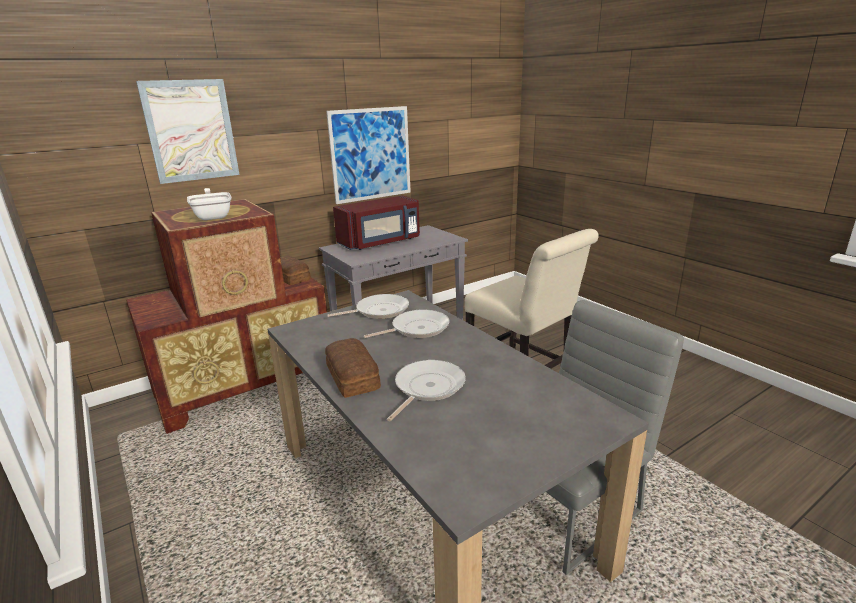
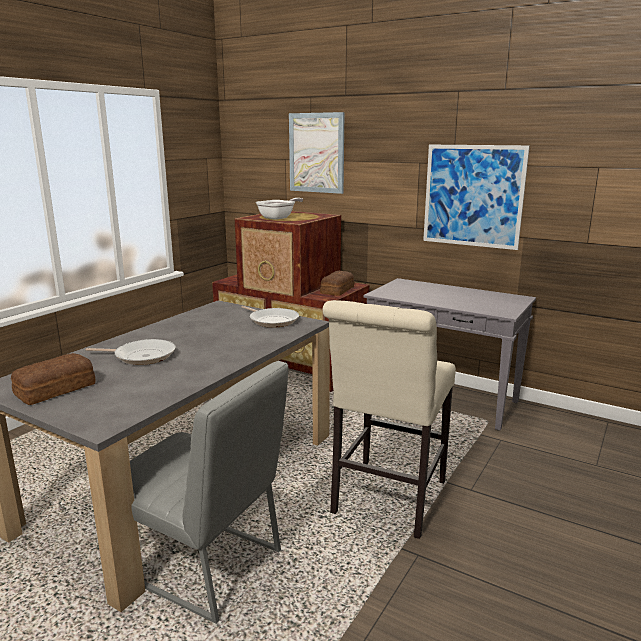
camera: 65 degrees right, 5 degrees down
(351, 378) = (150, 334): bread -> bread (54, 389)
(380, 242) = (442, 291): red microwave -> none
(417, 329) = (245, 337): frying pan -> none

